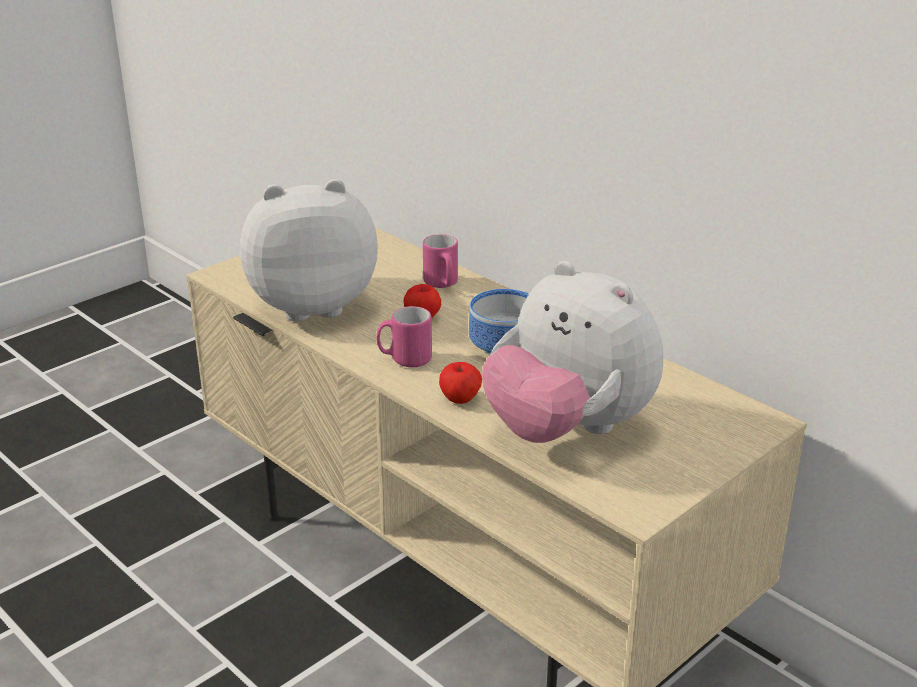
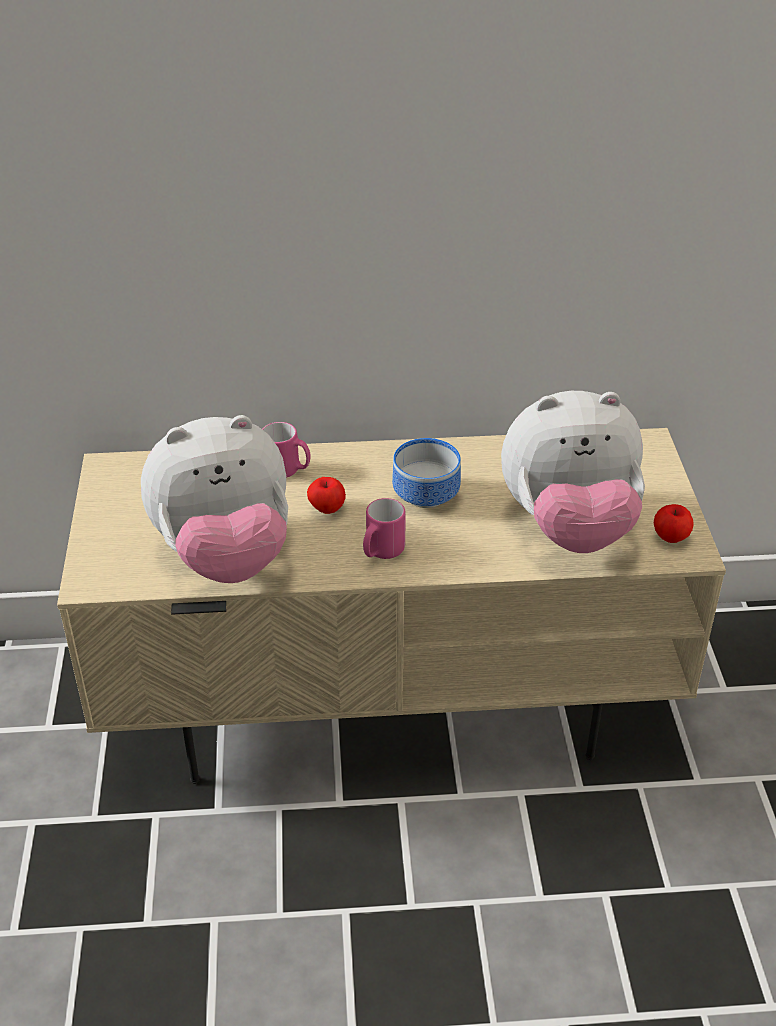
camera: 50 degrees left, 10 degrees up
(311, 305) = (225, 557): plush toy -> plush toy turned 135 degrees counterclockwise
(460, 399) = (472, 555): apple -> apple (671, 537)

